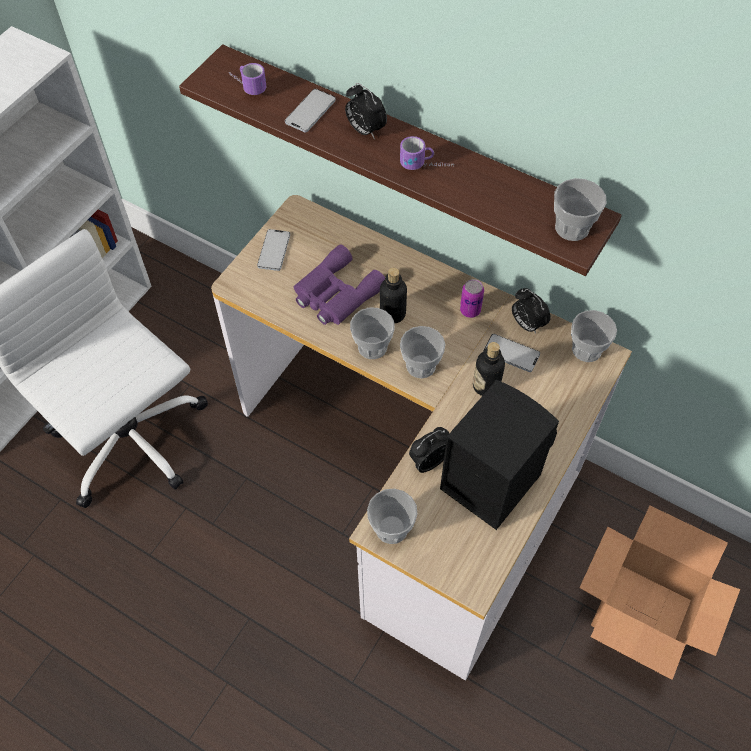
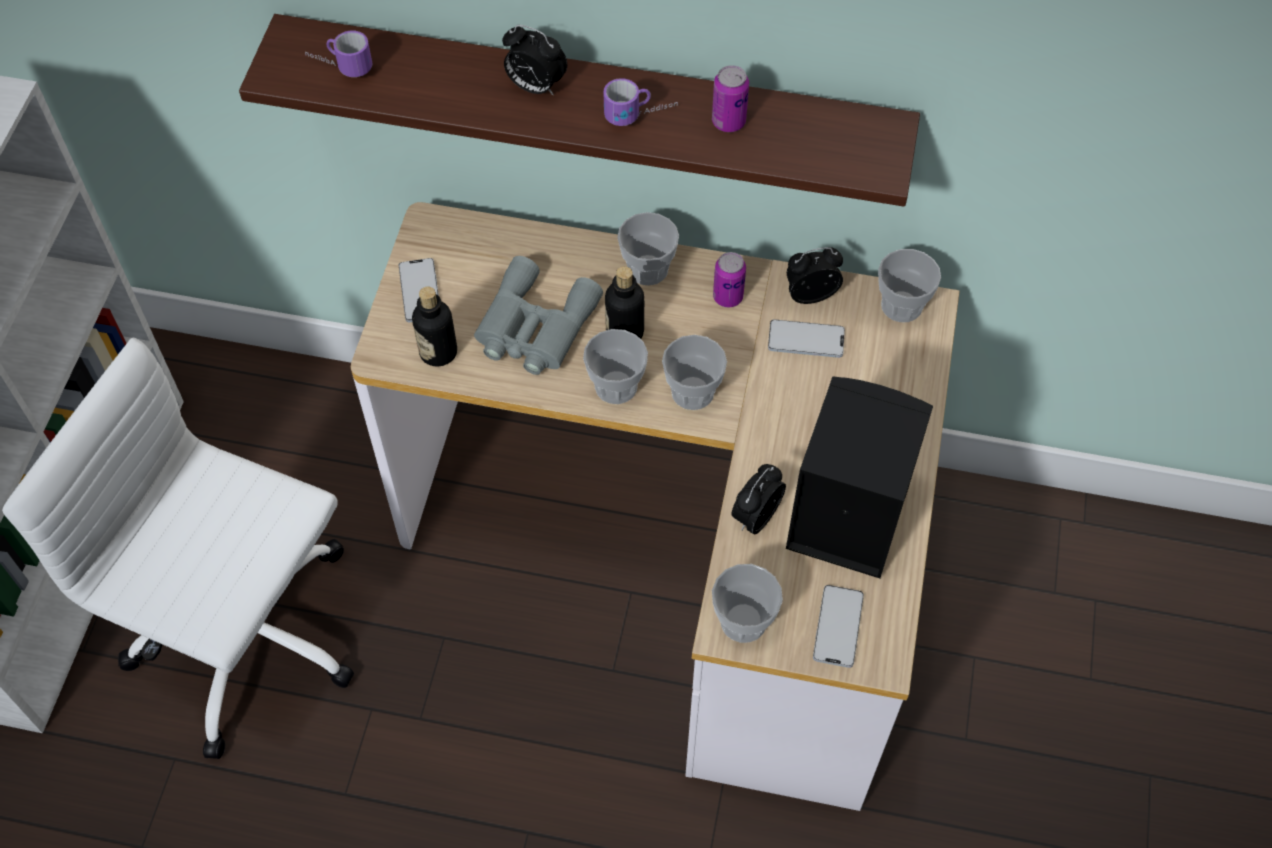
camera: 20 degrees left, 0 degrees up
(310, 111) = (447, 79): phone -> phone (838, 627)
(335, 294) = (534, 327): purple binoculars -> grey binoculars
(484, 186) = (728, 122): none -> can
(486, 386) = (790, 393): bottle -> bottle (438, 352)
(526, 324) = (810, 294): alarm clock -> alarm clock turned 135 degrees clockwise
(572, 228) = (865, 147): cup -> cup (647, 269)
(642, 612) = (1053, 641): cardboard box -> none

